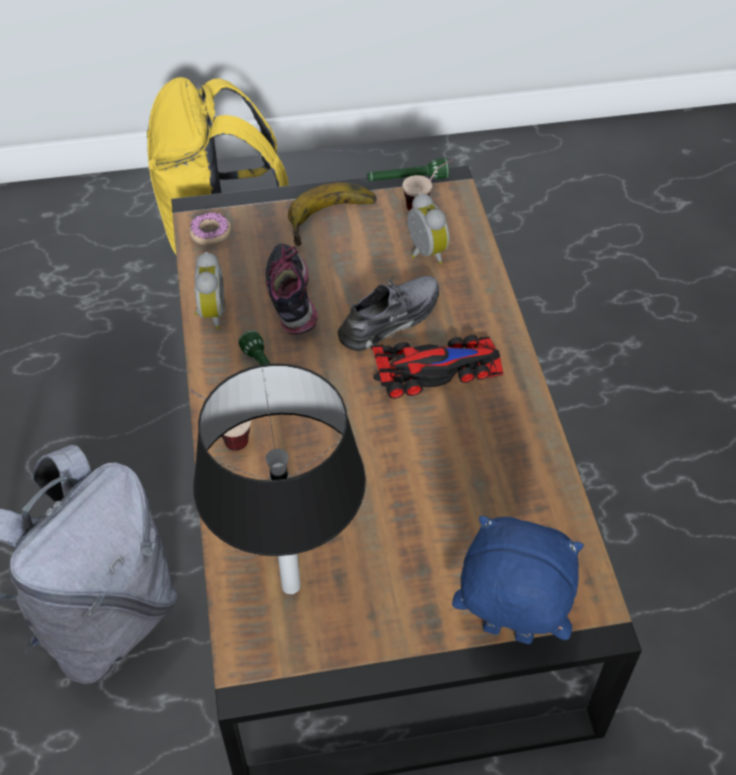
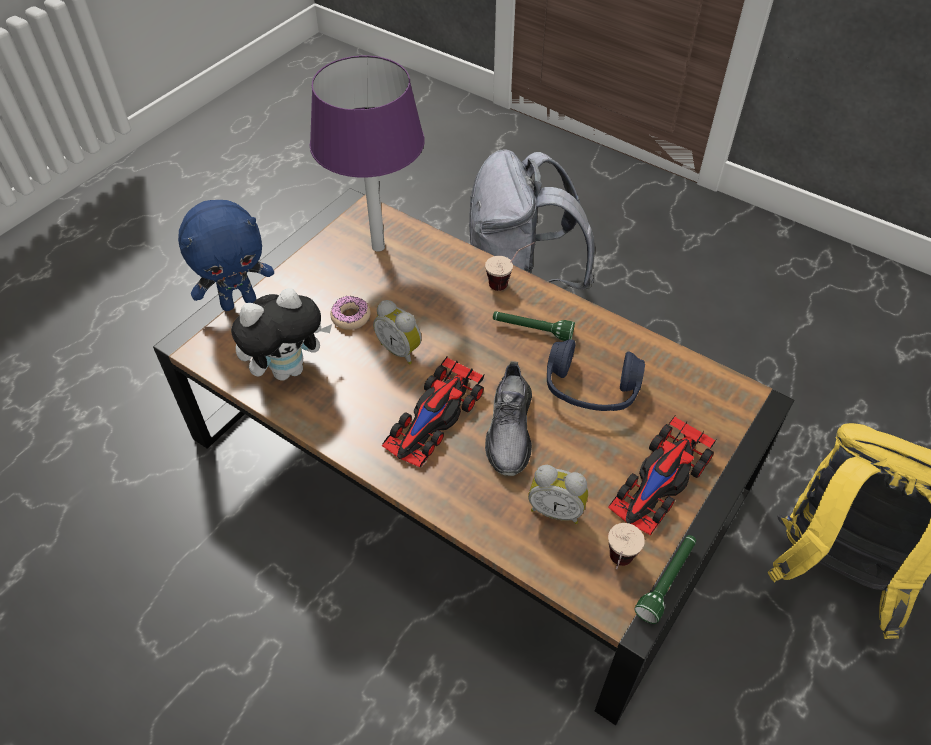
camera: 135 degrees right, 0 degrees up
(210, 313) = (626, 339): alarm clock -> alarm clock (401, 350)
(211, 234) = (720, 393): donut -> donut (351, 317)
(291, 586) = (378, 247): black table lamp -> purple table lamp
(292, 301) = (591, 389): shoe -> blue headphones
(334, 221) = (660, 480): banana -> toy car
(519, 507) = (289, 368): none -> plush toy

